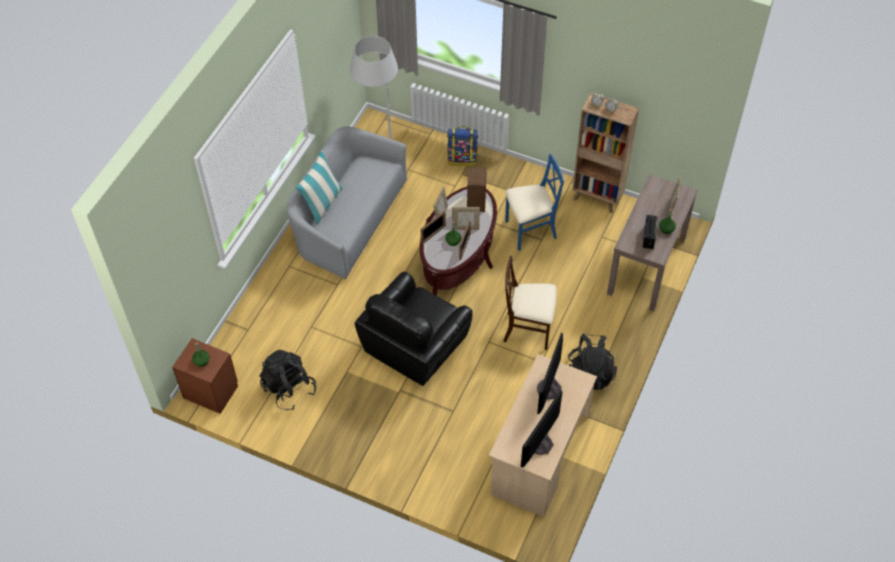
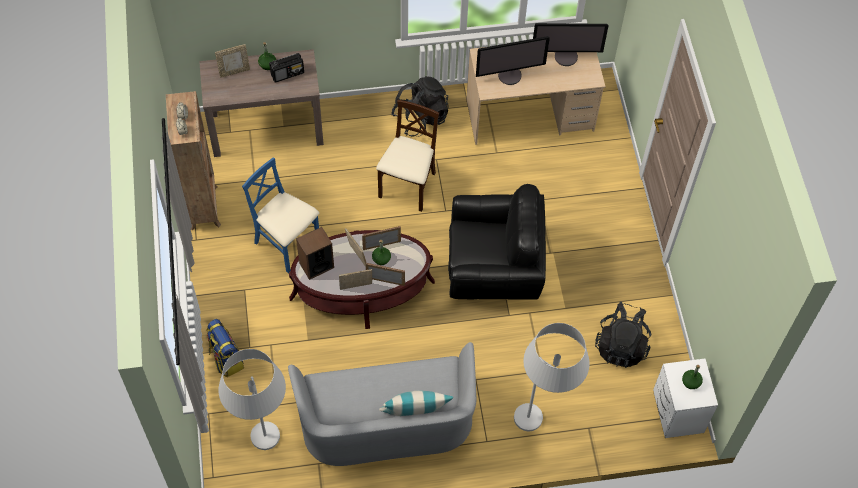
camera: 125 degrees left, 5 degrees up
(210, 390) = (677, 414): brown nightstand -> white nightstand
(272, 302) = (541, 427): none -> white floor lamp
(528, 329) = (408, 186): beige chair -> beige chair turned 135 degrees counterclockwise

